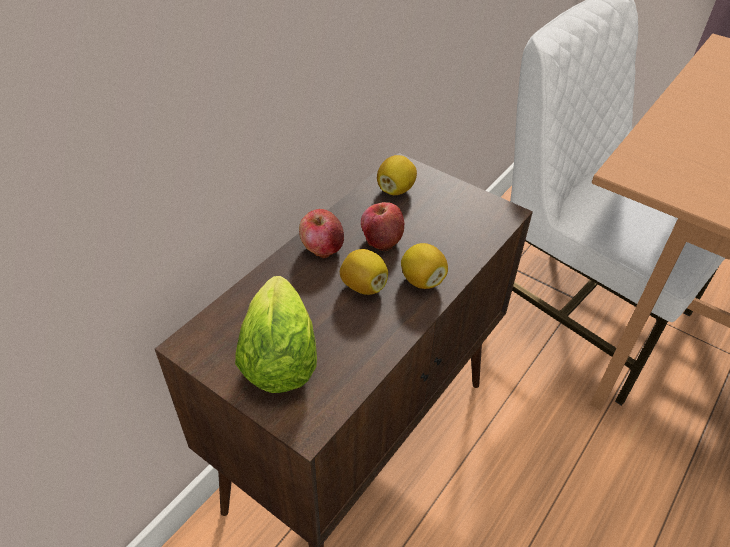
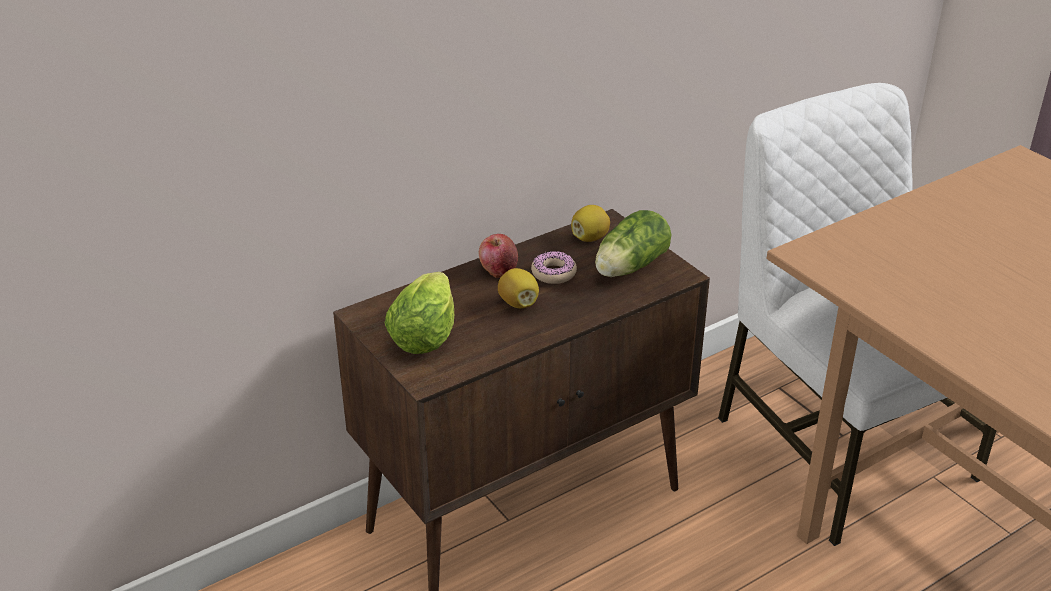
camera: 20 degrees right, 10 degrees down
(381, 239) = (553, 273): apple -> donut
(422, 280) = (571, 309): lemon -> none
(451, 216) = (628, 267): none -> lettuce

